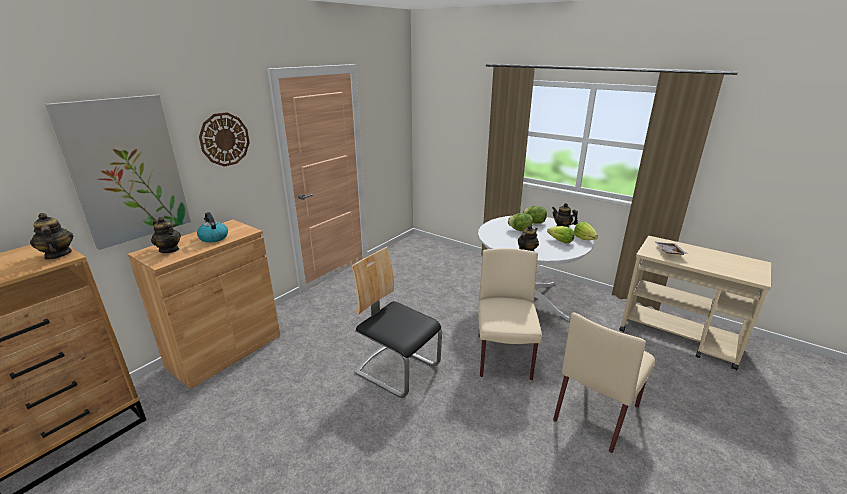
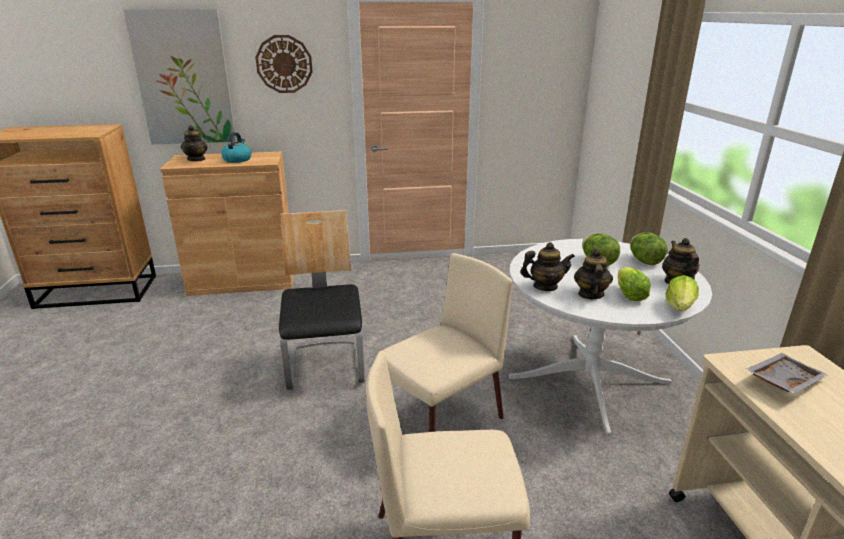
camera: 45 degrees right, 0 degrees up
(57, 254) = (93, 132): teapot -> teapot (590, 294)

